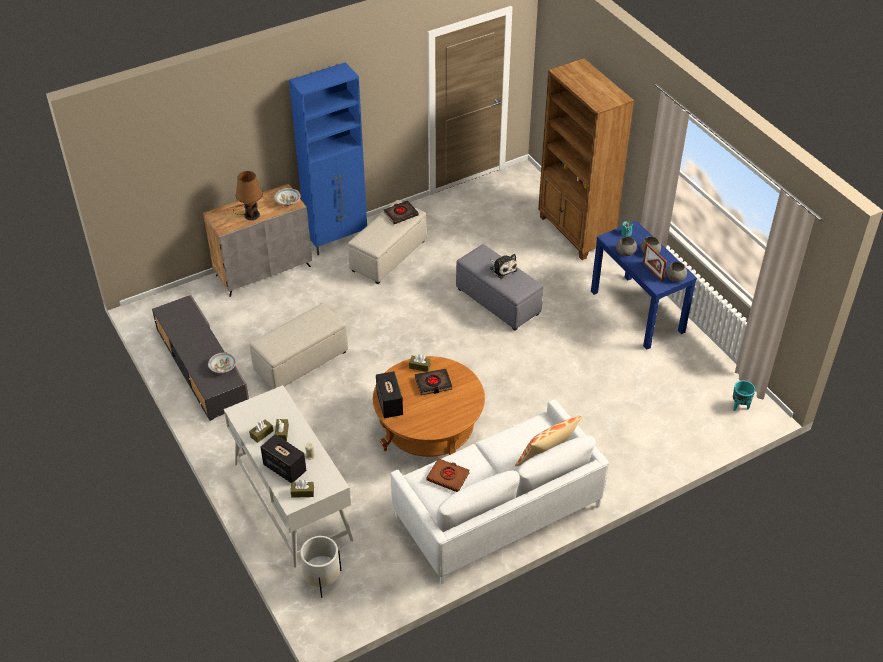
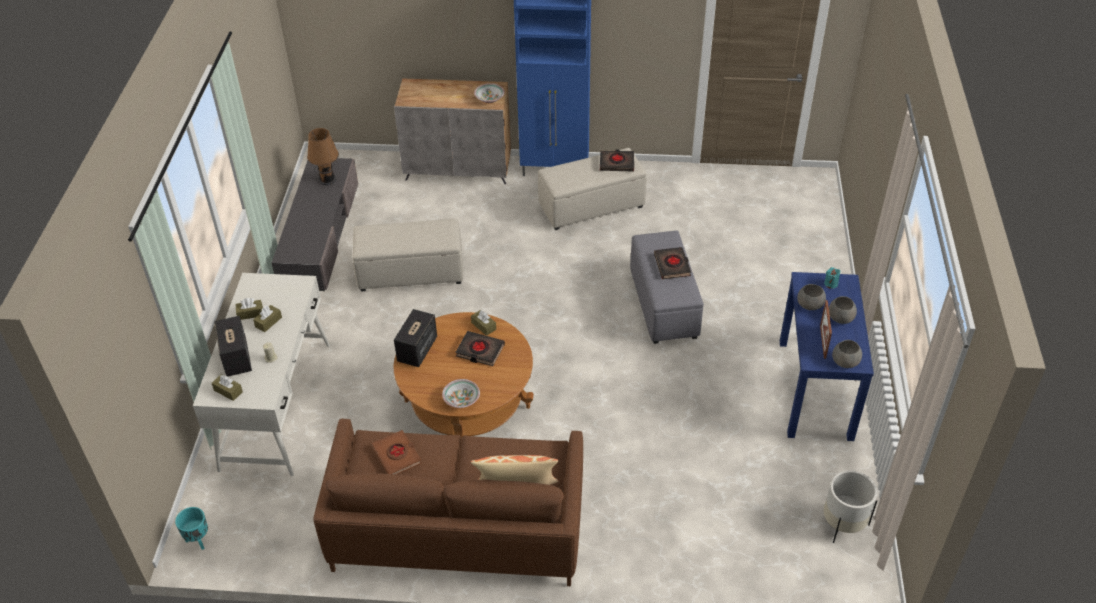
camera: 35 degrees right, 0 degrees up
(223, 367) = (315, 240): bowl -> bowl (462, 399)
(250, 214) = (443, 97): brown table lamp -> brown table lamp (327, 178)
(322, 579) = (229, 498): white planter -> white planter (843, 524)
(497, 511) = (458, 527): white sofa -> brown sofa
(502, 269) = (672, 265): plush toy -> black book
(575, 233) = (819, 269): brown bookcase -> none
(739, 406) = (846, 563): turquoise planter -> turquoise planter (198, 540)

